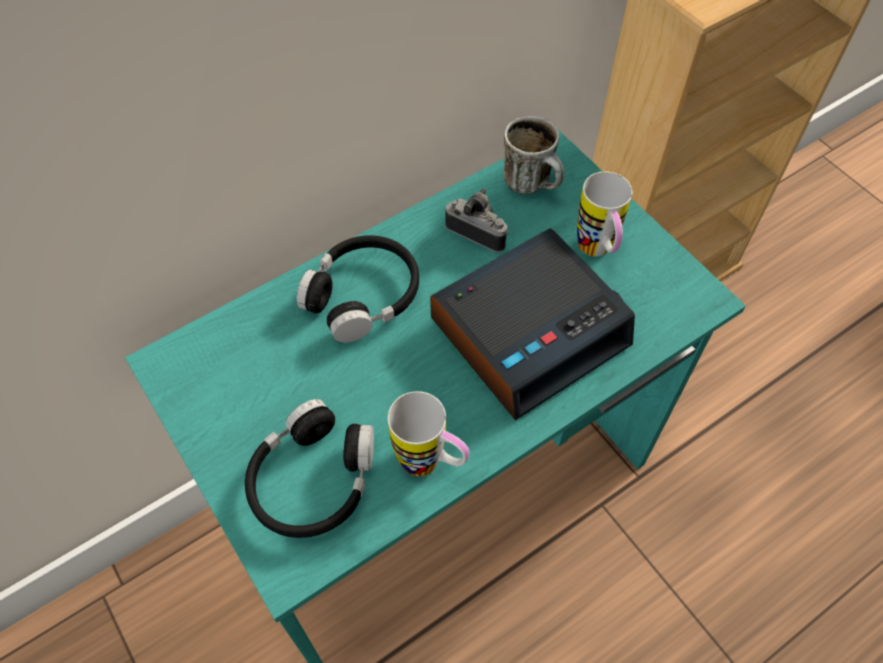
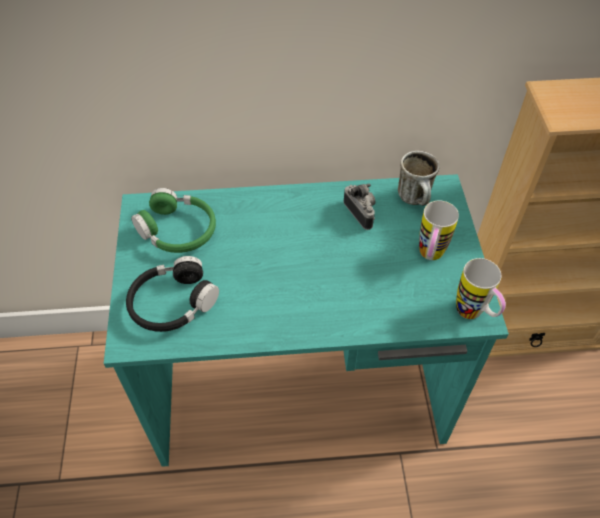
camera: 30 degrees right, 5 degrees down
(247, 372) = (178, 230): none -> green headphones
(363, 295) = (268, 218): black headphones -> none
(431, 465) = (241, 328): mug -> mug (474, 315)
(530, 330) = (353, 282): alarm clock -> none

